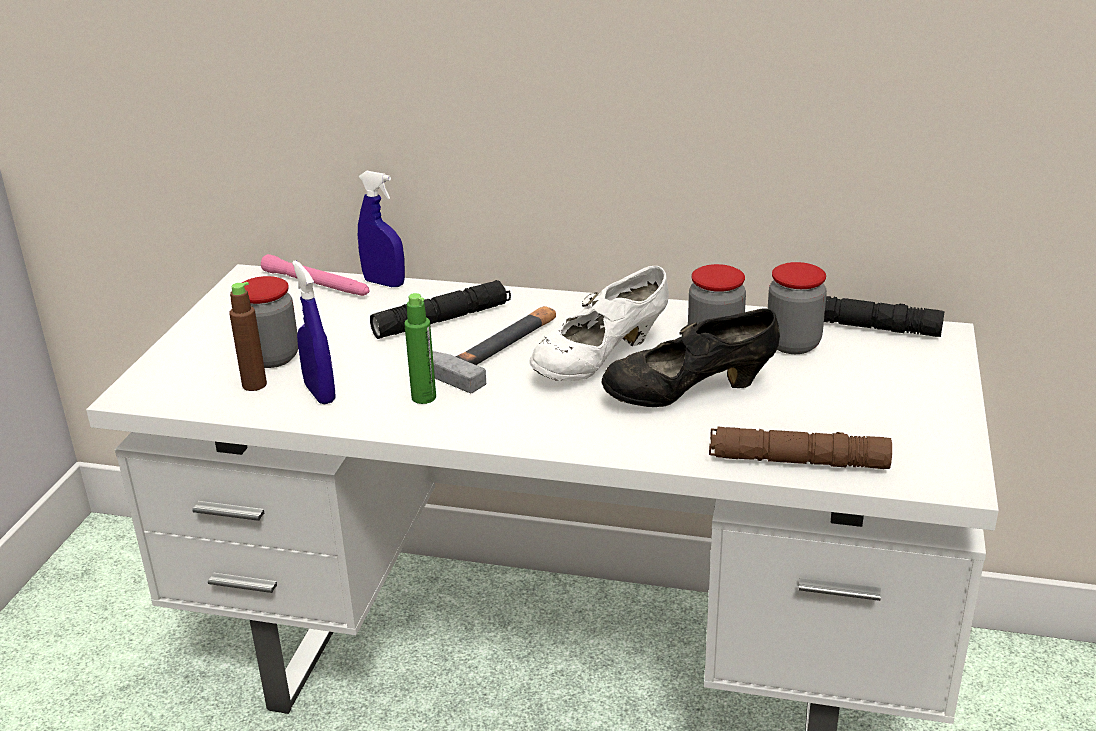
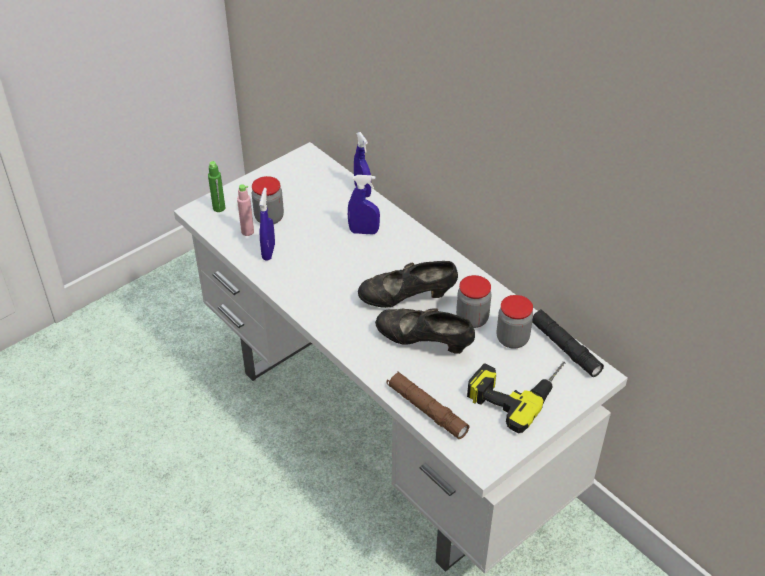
camera: 35 degrees right, 15 degrees up
(254, 385) = (247, 231): brown bottle -> pink bottle
(317, 284) = (331, 176): pink flashlight -> none
(424, 397) = (308, 278): green bottle -> green bottle (219, 208)
(442, 320) = (364, 232): black flashlight -> blue spray bottle
(495, 348) = (369, 264): hammer -> none
(600, 362) = (407, 299): white shoe -> black shoe
(871, 388) = (516, 388): none -> power drill

